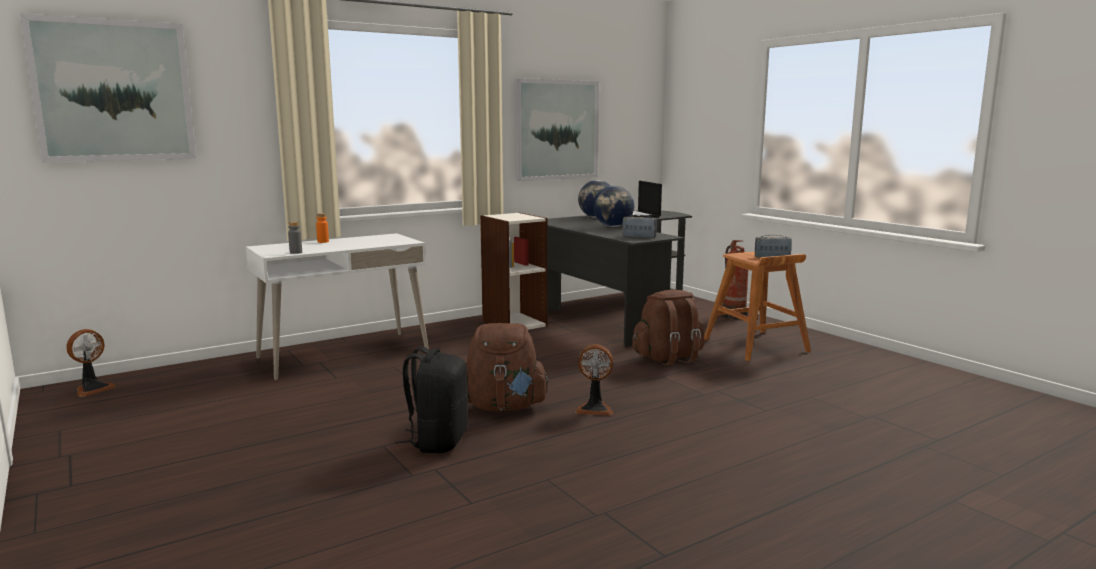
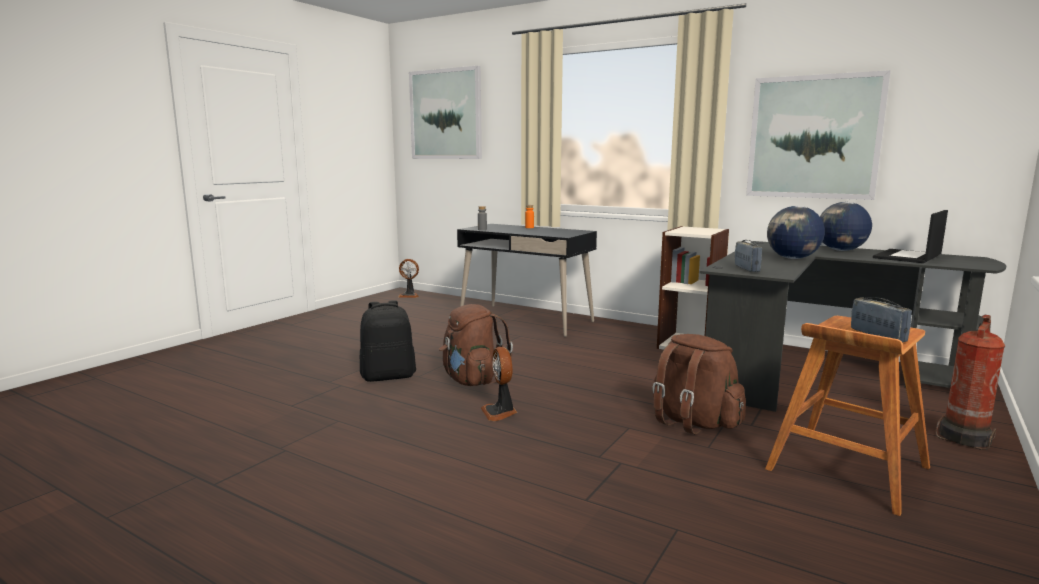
camera: 65 degrees right, 0 degrees up
(343, 355) = (526, 320): white desk -> black desk

